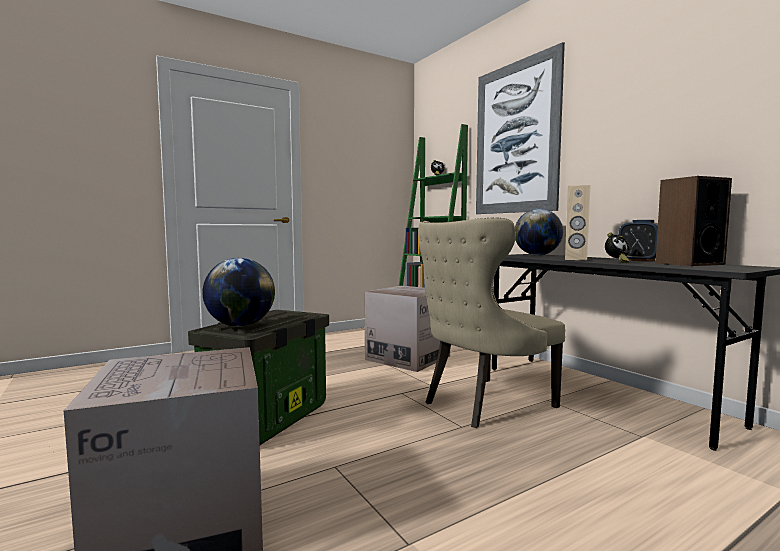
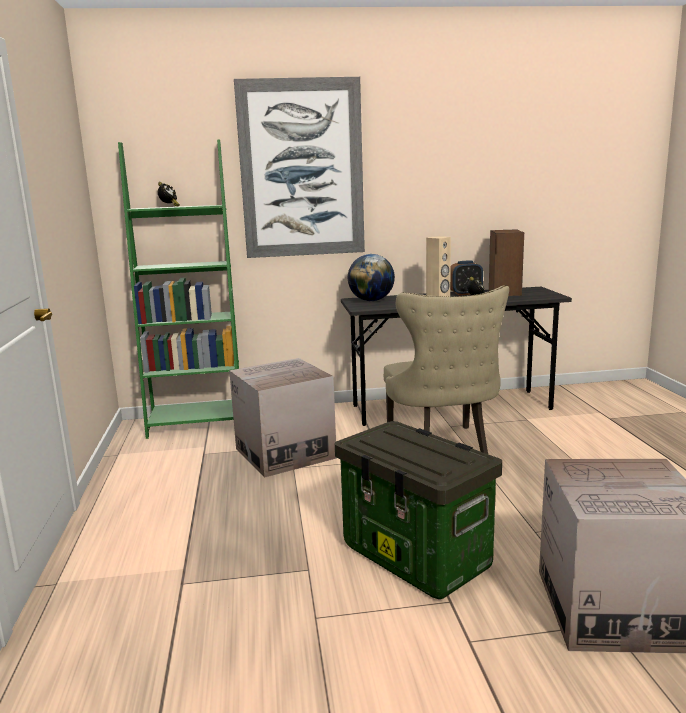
camera: 65 degrees left, 10 degrees up
(240, 325) = (444, 460): globe -> none

